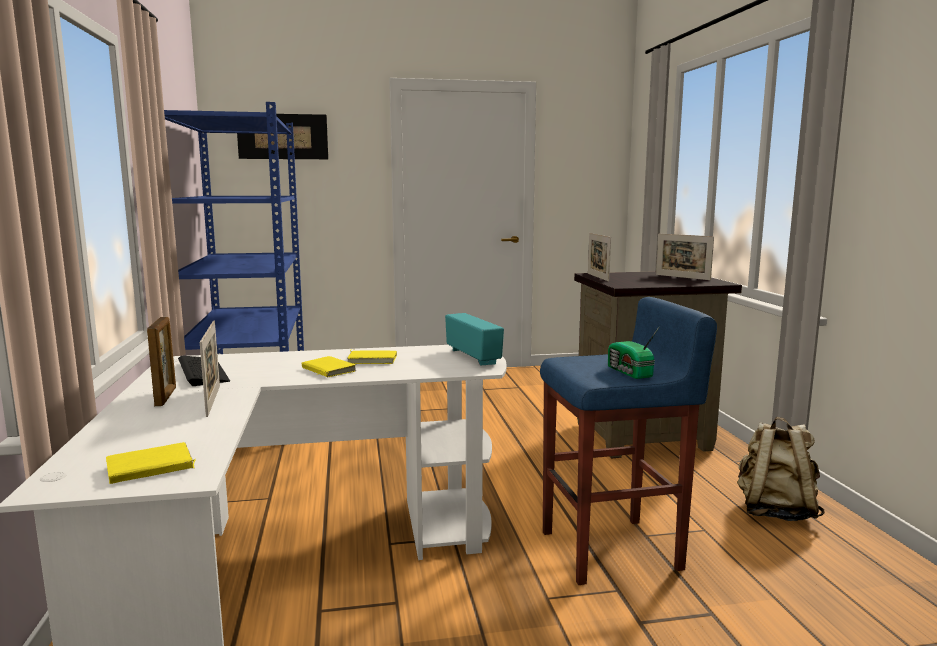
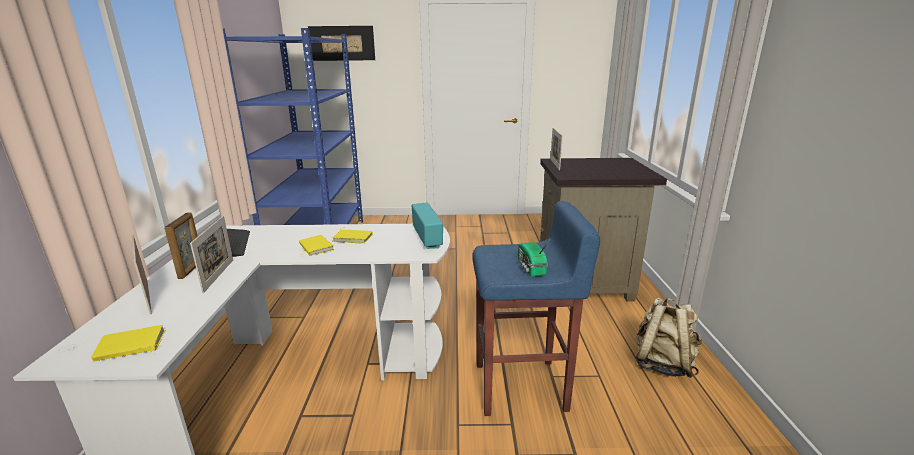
camera: 10 degrees right, 10 degrees up
(682, 277) = (623, 166): picture frame -> picture frame (148, 297)

